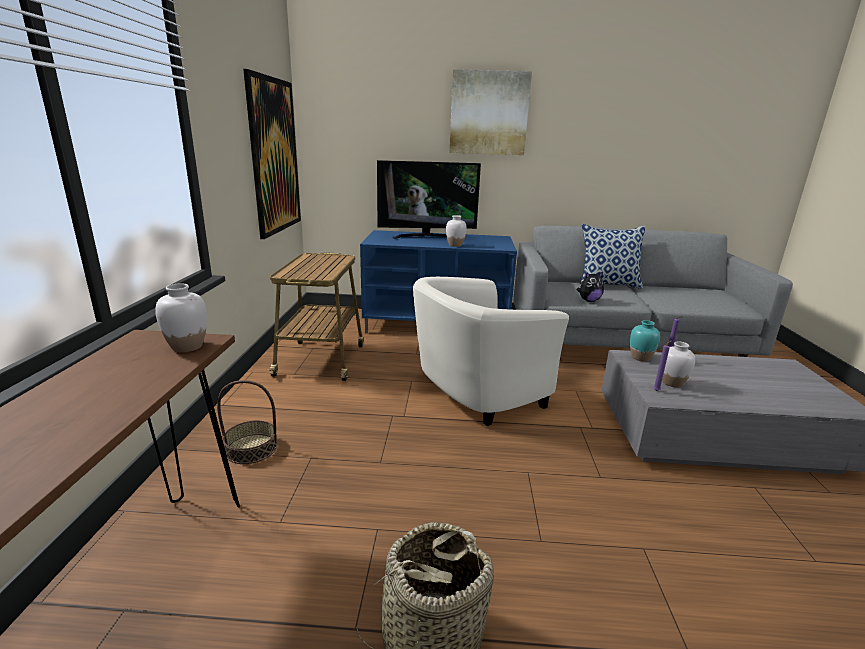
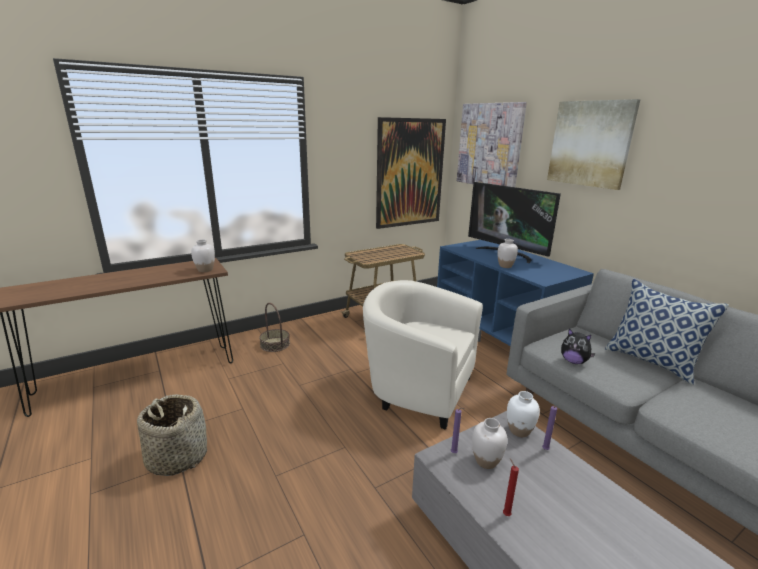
camera: 55 degrees right, 0 degrees up
(361, 118) = (489, 145): none -> picture
(640, 358) = (519, 431): turquoise vase -> white vase
(734, 399) = (505, 514): none -> red candle

